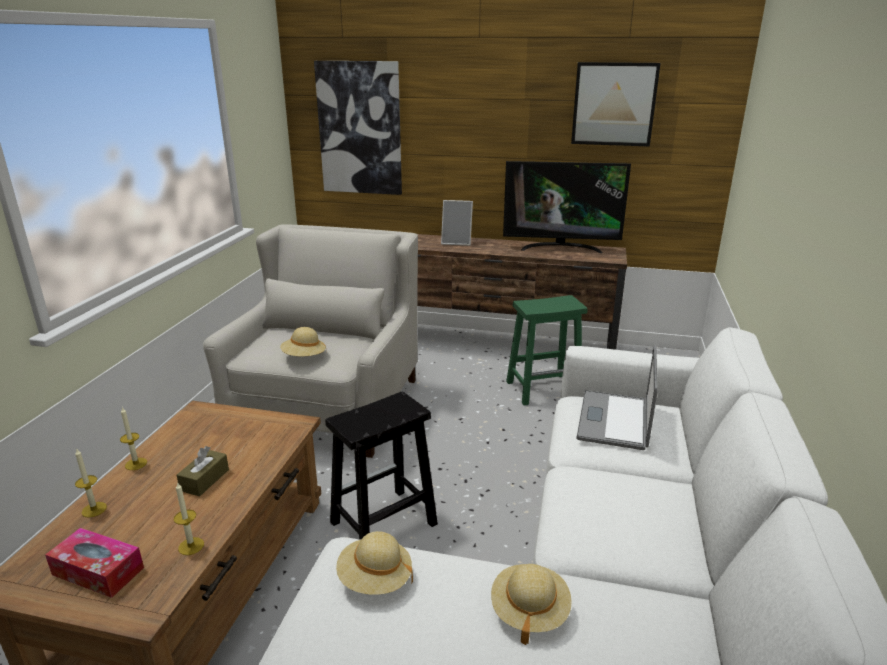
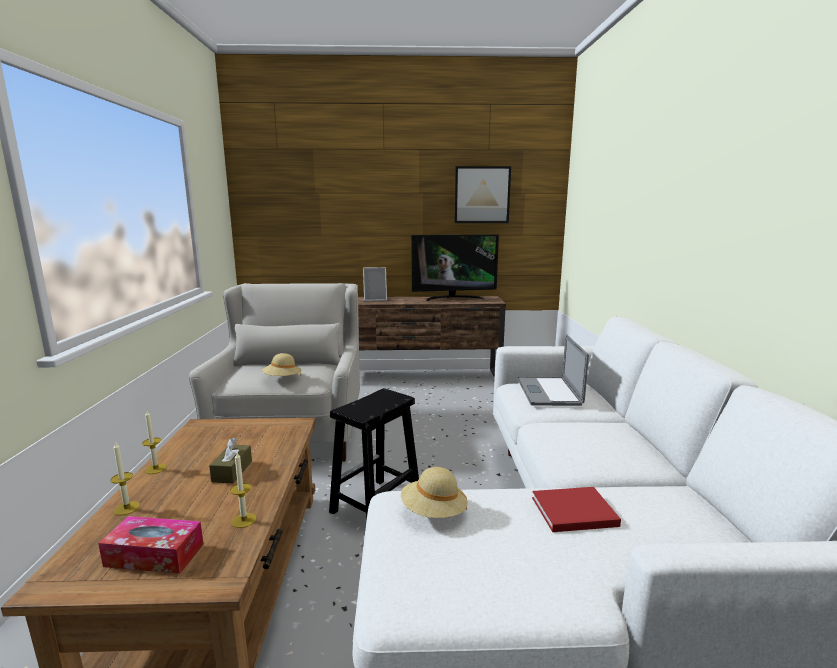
camera: 15 degrees left, 10 degrees down
(360, 128) = (292, 217): picture -> none
(529, 611) = (571, 511): beige hat -> red book
(544, 389) = (459, 401): green stool -> none

